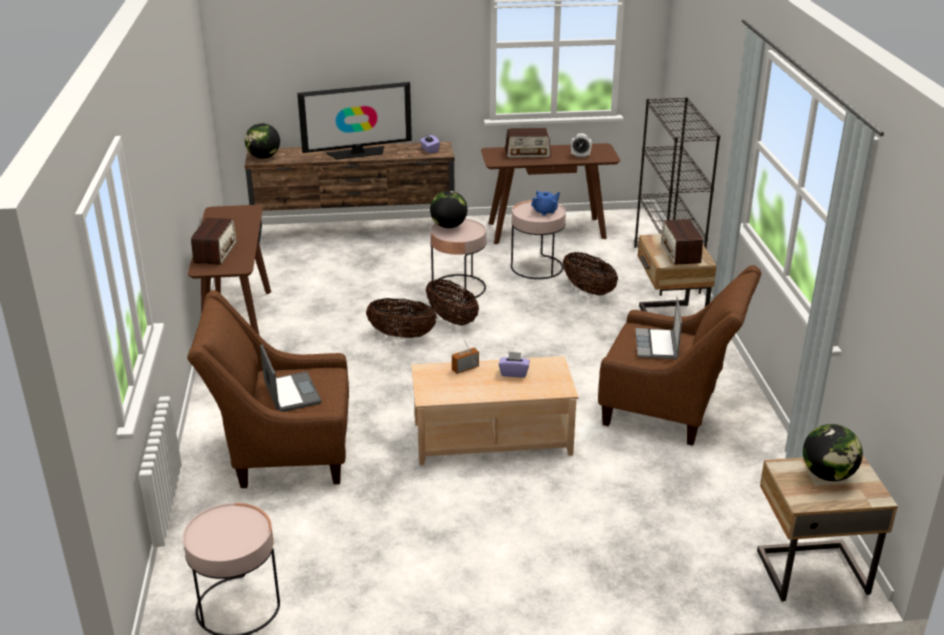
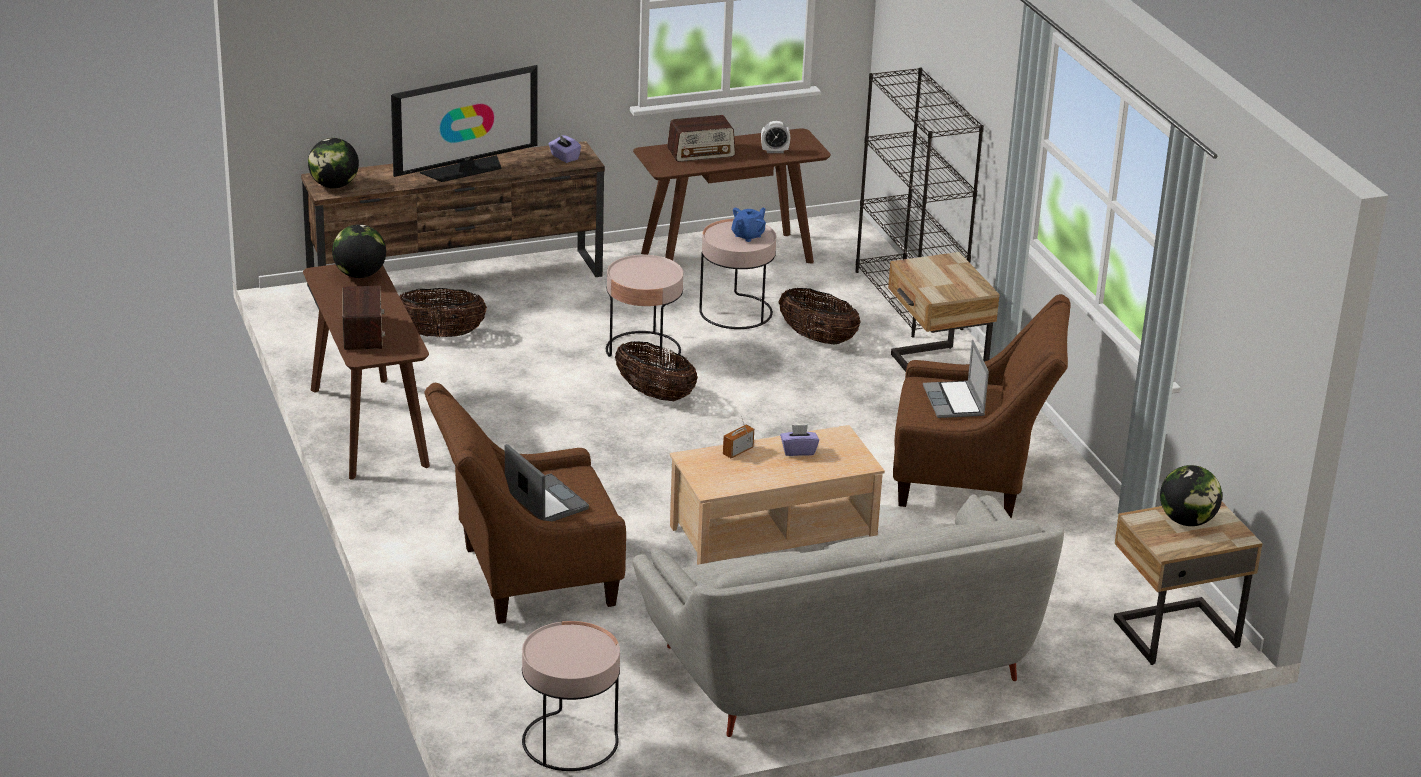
camera: 15 degrees left, 0 degrees up
(402, 335) = (599, 421): basket -> basket (441, 335)
(448, 226) = (630, 268): globe -> globe (360, 275)
(502, 560) = (841, 661): none -> grey sofa
(680, 253) = (950, 281): radio -> none

